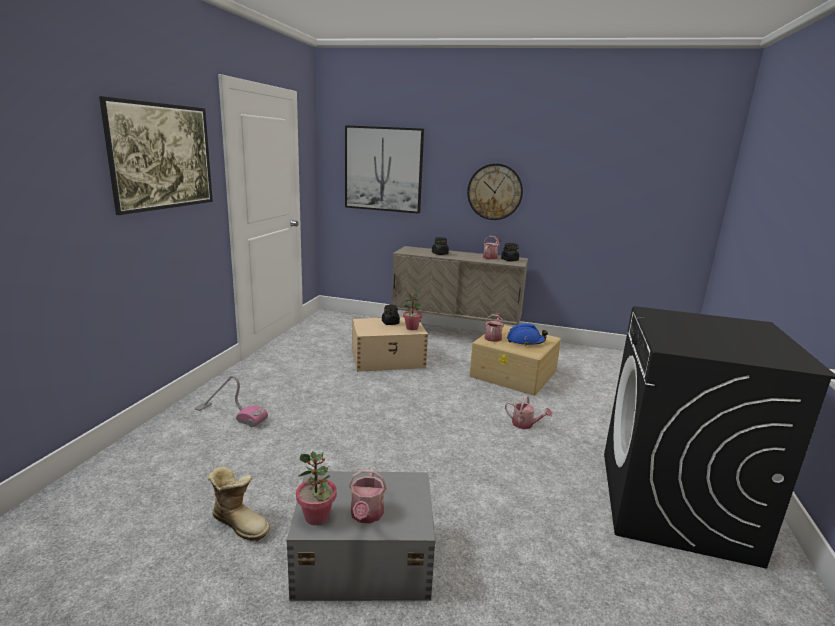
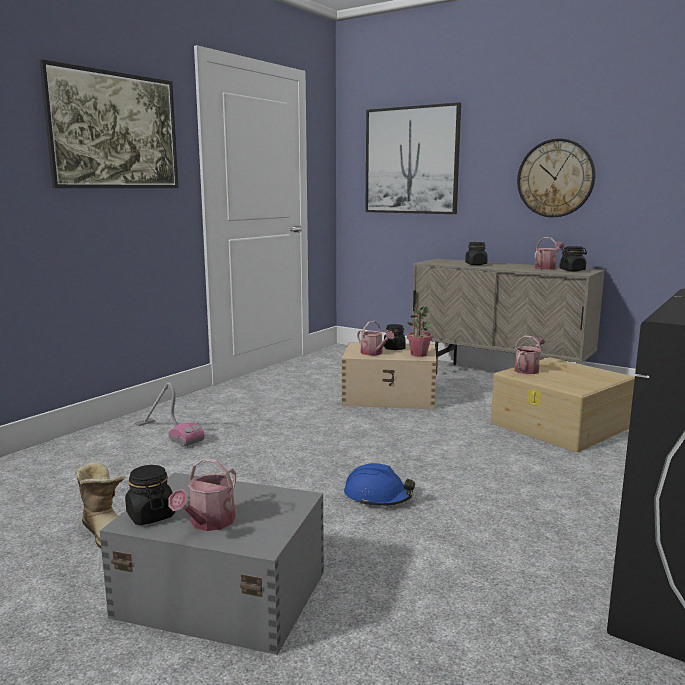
camera: 20 degrees right, 5 degrees down
(317, 517) = (150, 515): potted plant -> black jar
(525, 341) = (574, 376): blue hard hat -> blue hard hat (378, 497)
(525, 424) = (541, 483): watering can -> watering can (374, 353)

